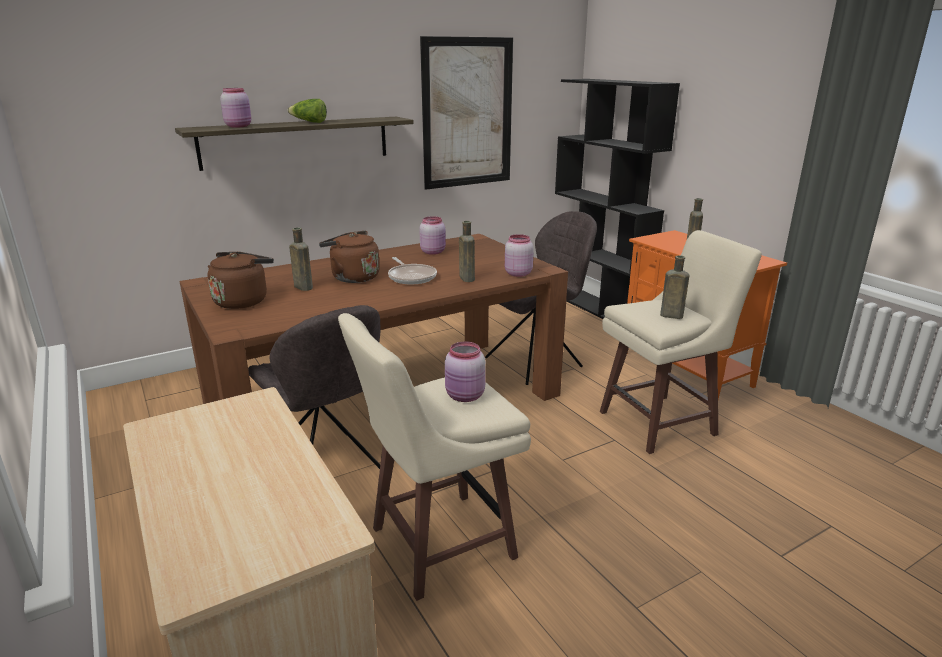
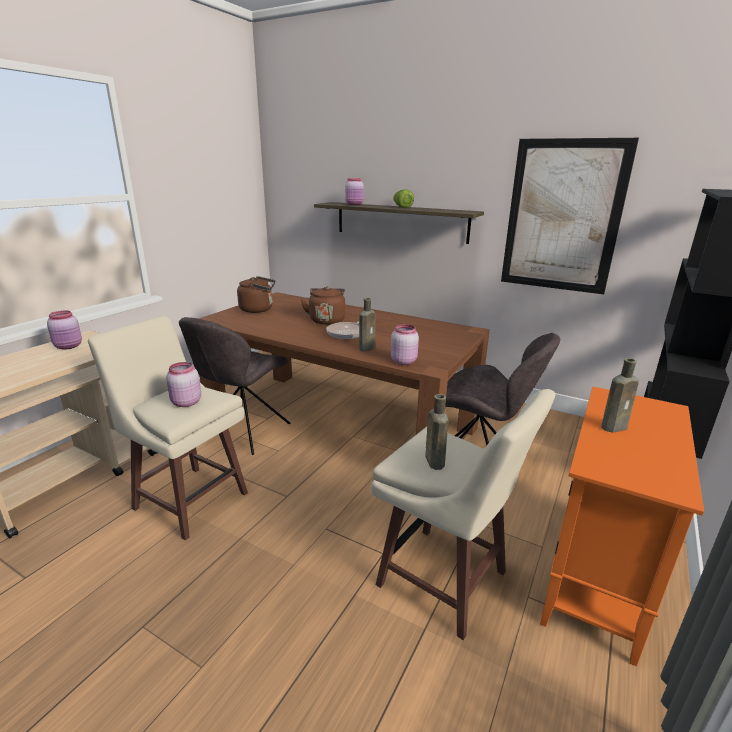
camera: 60 degrees right, 0 degrees up
(302, 287) = (295, 314): brown bottle -> none
(433, 252) = (414, 326): pink jar -> pink jar (69, 346)

